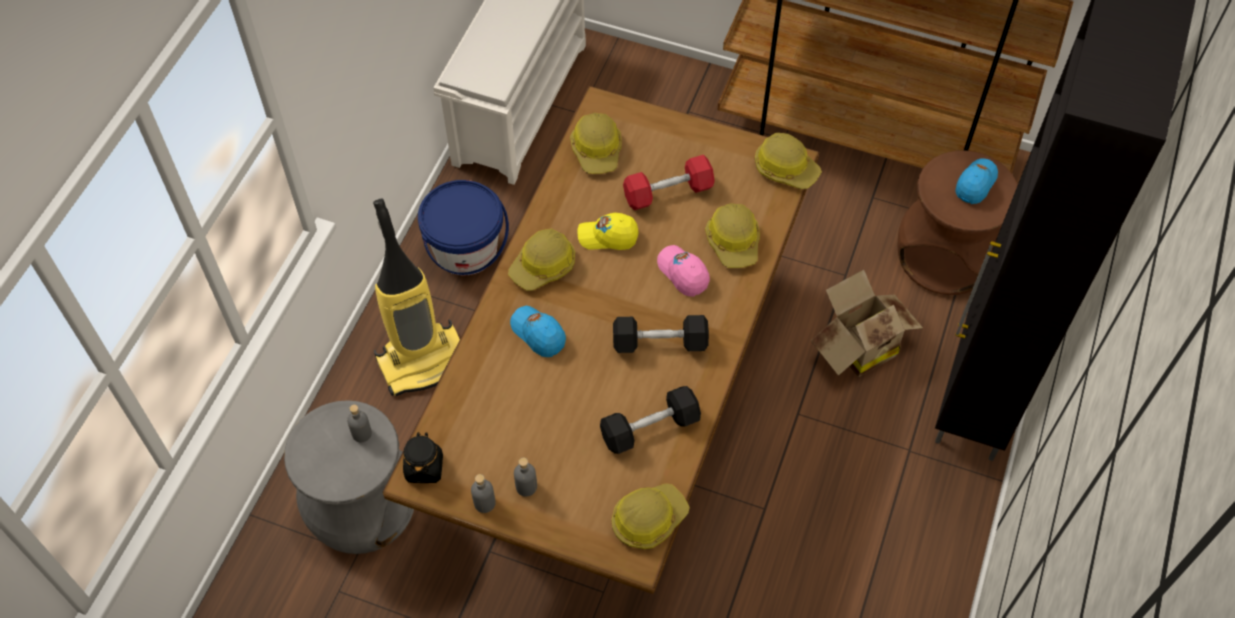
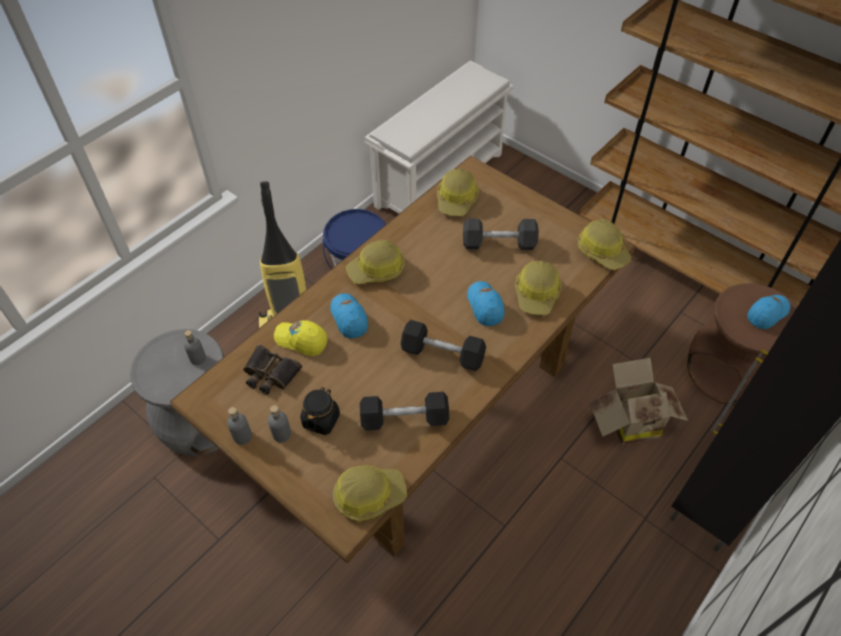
camera: 20 degrees right, 5 degrees down
(424, 467) = (210, 392): black jar -> black jar (321, 419)
(480, 426) = (270, 374): none -> binoculars
(608, 236) = (437, 262): yellow cap -> yellow cap (301, 340)
(668, 192) = (499, 243): red dumbbell -> grey dumbbell
(683, 273) = (485, 306): pink cap -> blue cap

